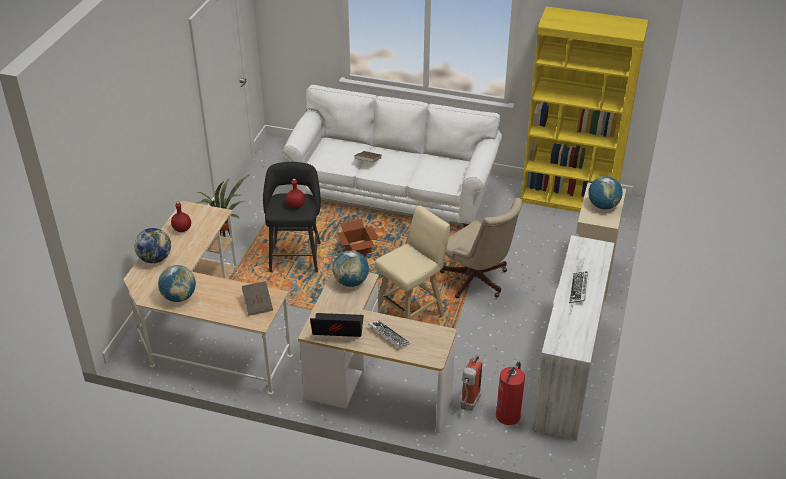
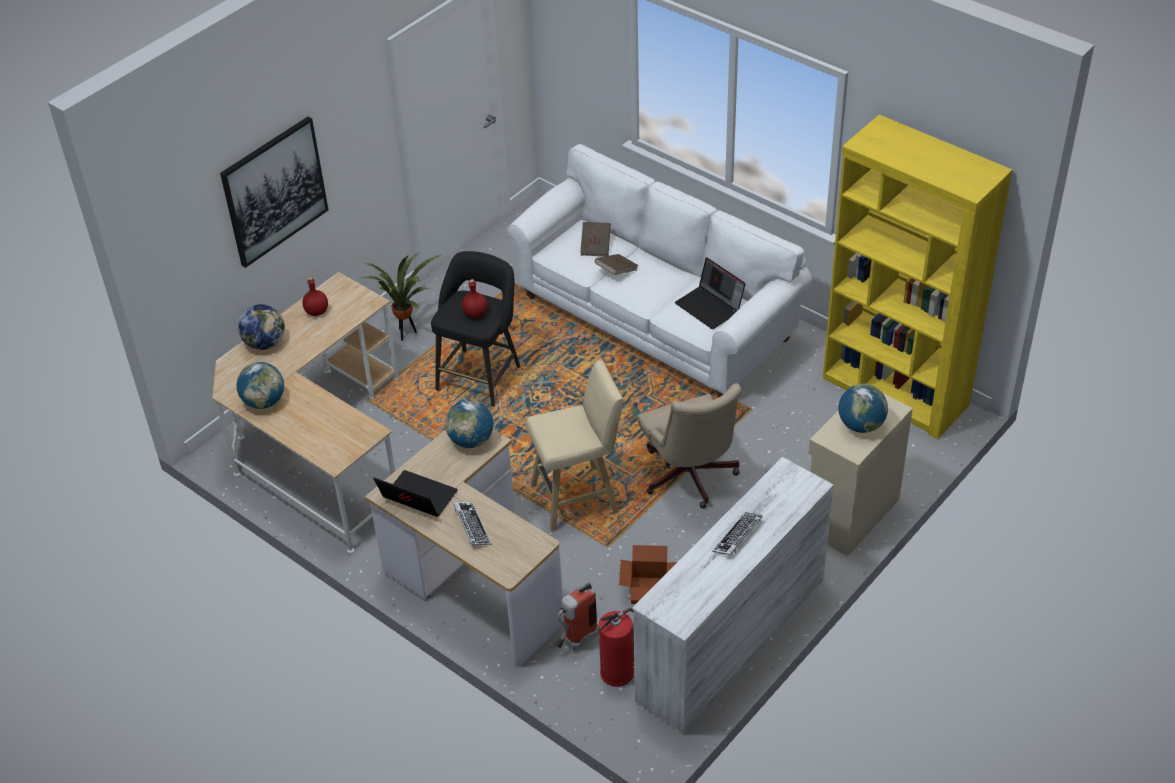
camera: 25 degrees right, 5 degrees up
(139, 140) = (274, 191): none -> picture
(258, 304) = (346, 437): brown book -> brown book (595, 246)
(357, 249) = (562, 388): cardboard box -> cardboard box (648, 591)
(444, 168) = (710, 307): none -> laptop

